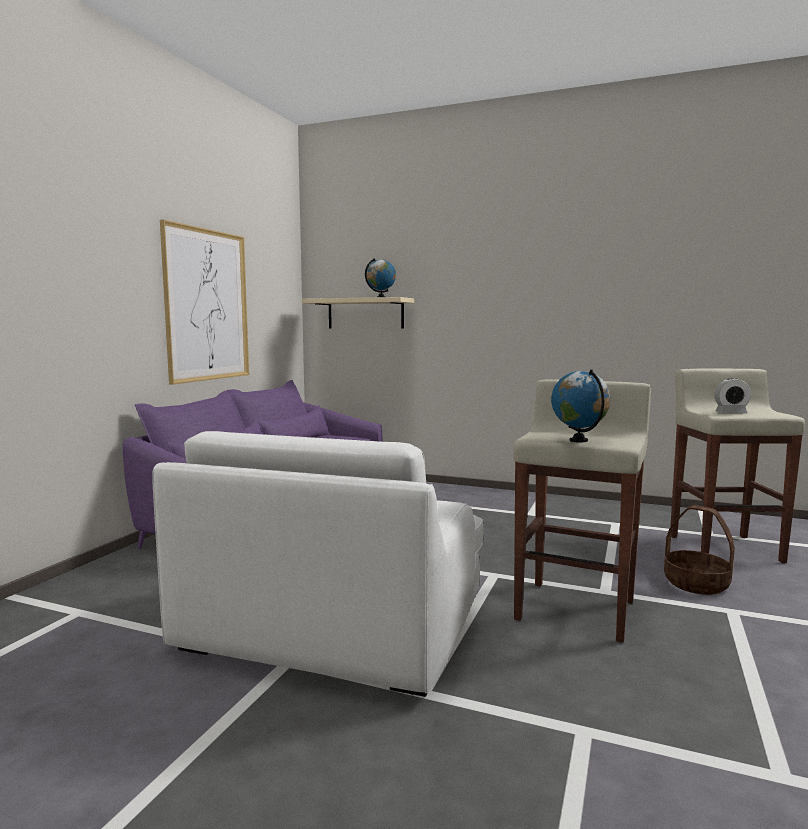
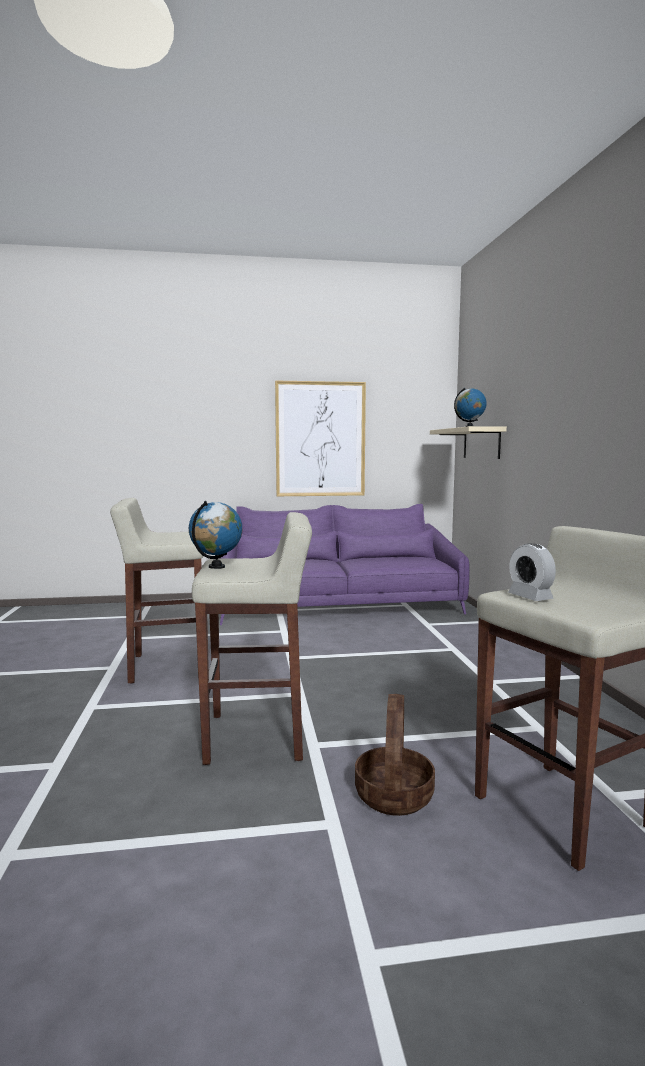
camera: 60 degrees right, 0 degrees up
(335, 624) = (166, 666): white armchair -> beige stool

